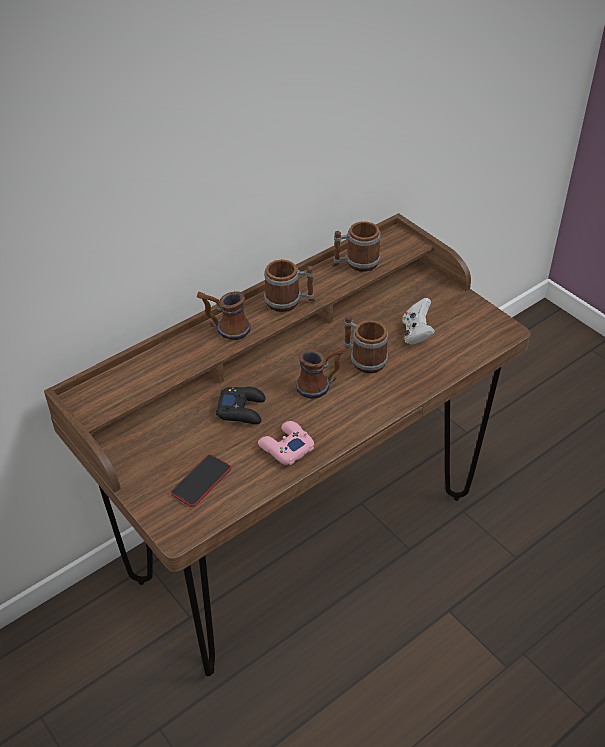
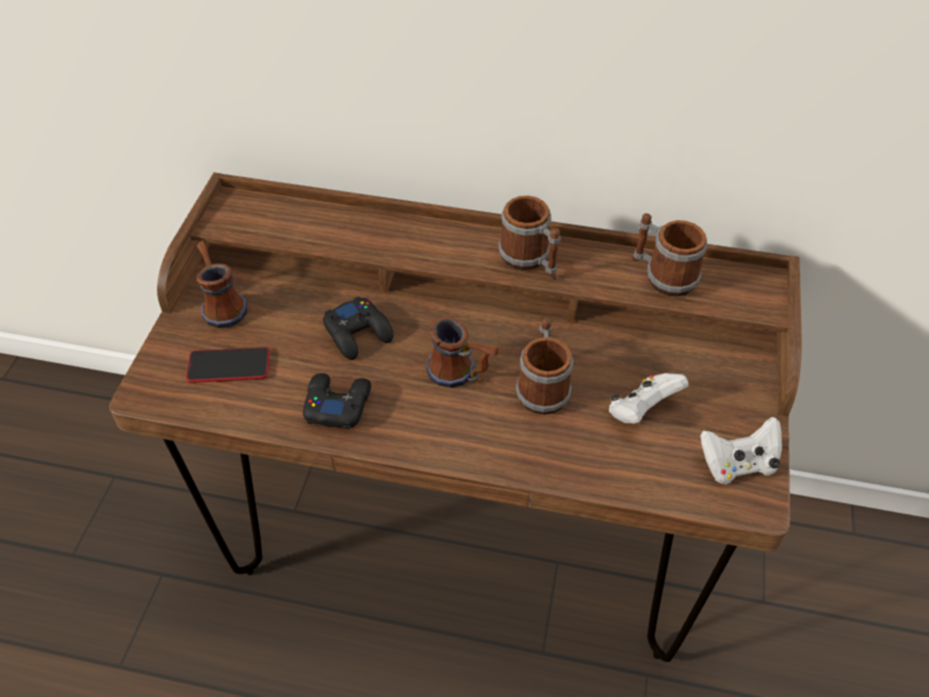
camera: 50 degrees right, 5 degrees up
(225, 328) = (432, 237): mug -> mug (221, 303)
(285, 447) = (337, 404): pink game controller -> black game controller
(480, 322) = (737, 464): none -> white game controller

